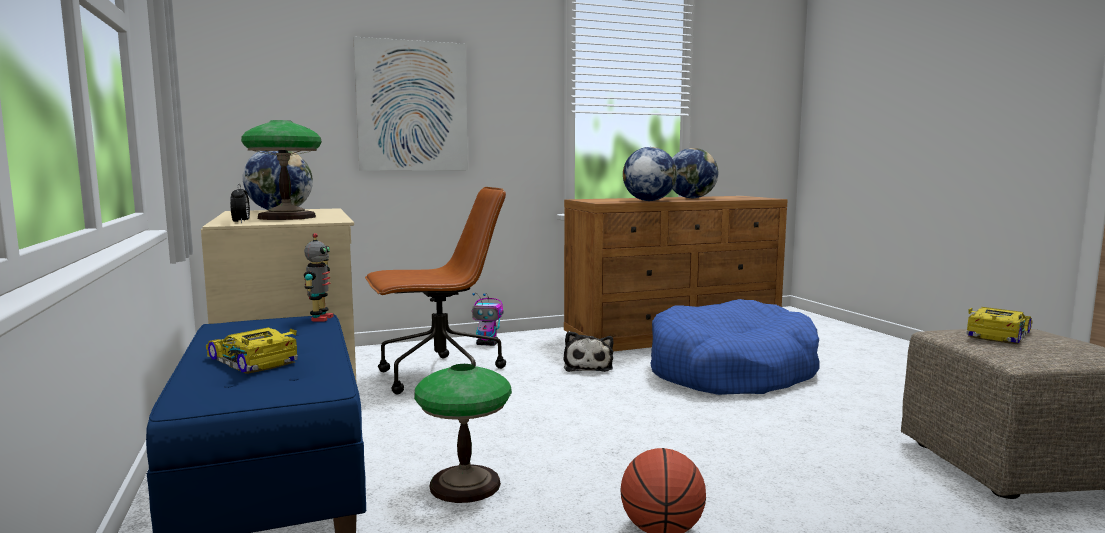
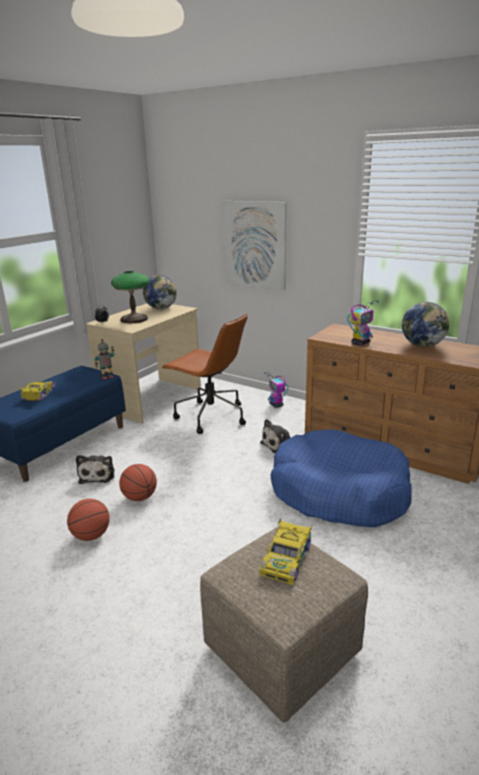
camera: 55 degrees right, 15 degrees up
(465, 484) = (98, 475): table lamp -> plush toy
(593, 468) = (139, 497): none -> basketball
(648, 201) = (360, 343): globe -> toy robot
(998, 334) = (287, 558): toy car -> toy car turned 105 degrees clockwise

